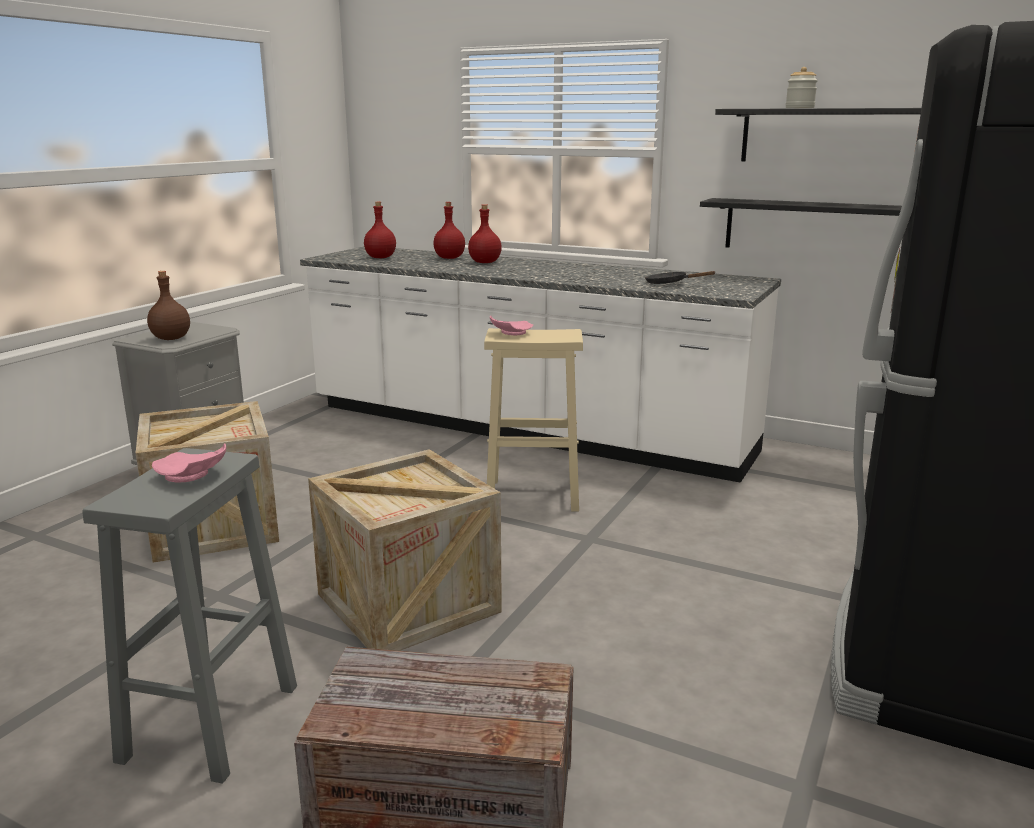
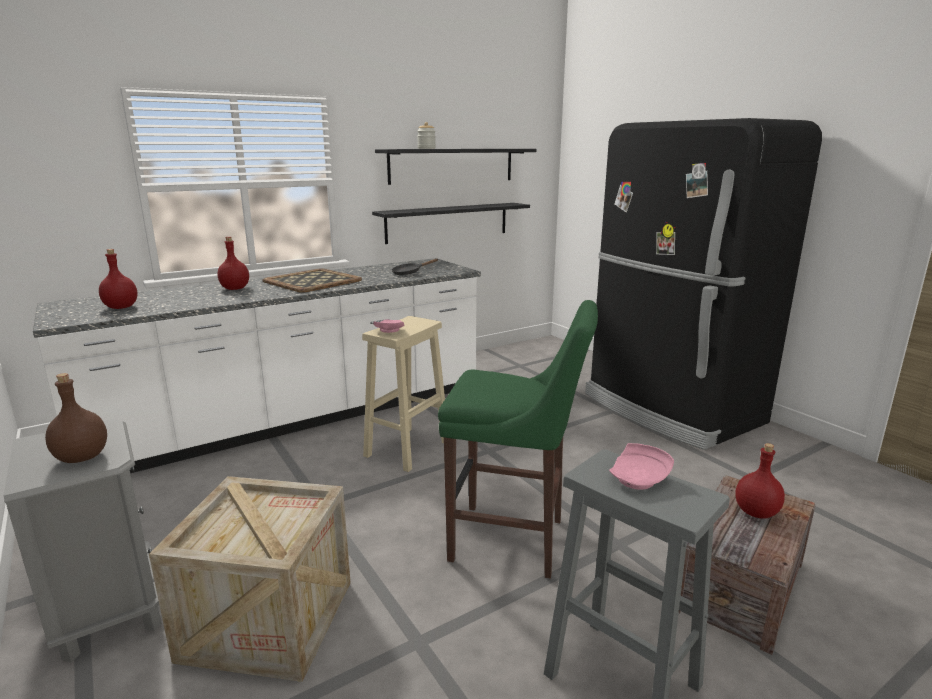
camera: 60 degrees left, 0 degrees up
(408, 603) = (513, 541): crate -> green stool
(449, 258) = (188, 293): red bottle -> red bottle (757, 513)
(559, 270) = (313, 281): none -> tray

